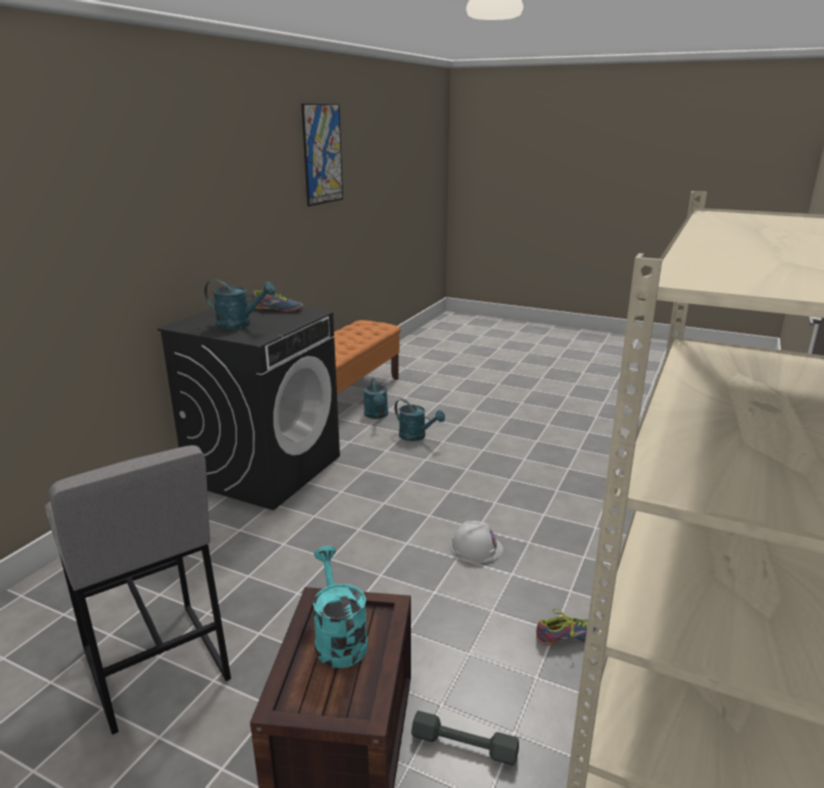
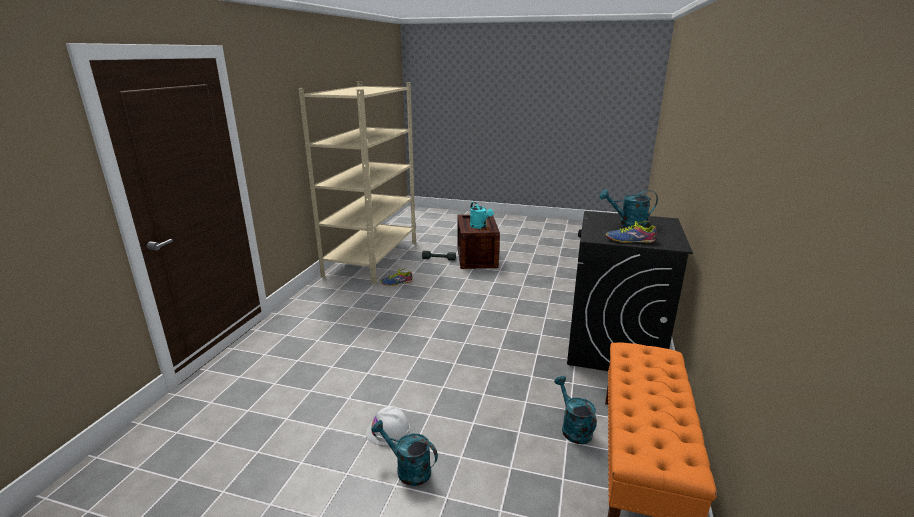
camera: 170 degrees right, 0 degrees up
(156, 666) = (554, 264): grey stool -> none
(322, 154) = (792, 157): picture -> none
(416, 436) = (512, 397): turquoise watering can -> turquoise watering can (408, 469)
(476, 548) = (440, 310): white hard hat -> white hard hat (388, 430)

